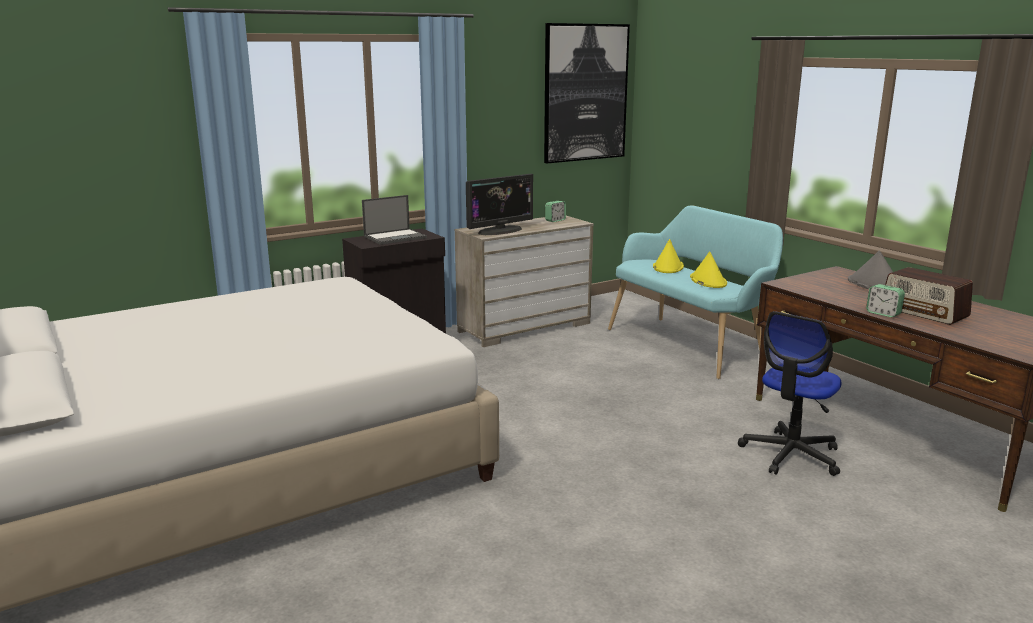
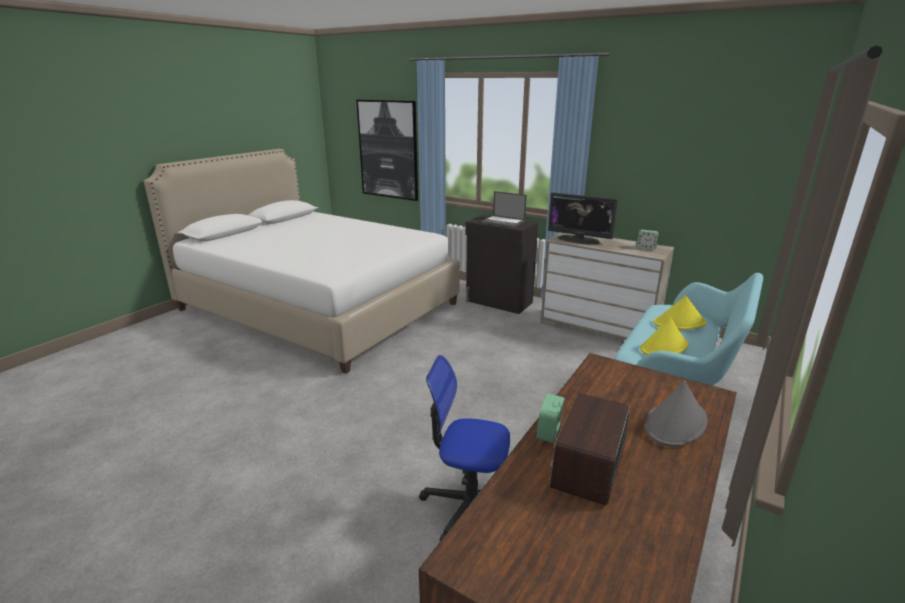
camera: 65 degrees right, 5 degrees up
(585, 93) = (746, 132): picture -> picture (388, 150)

